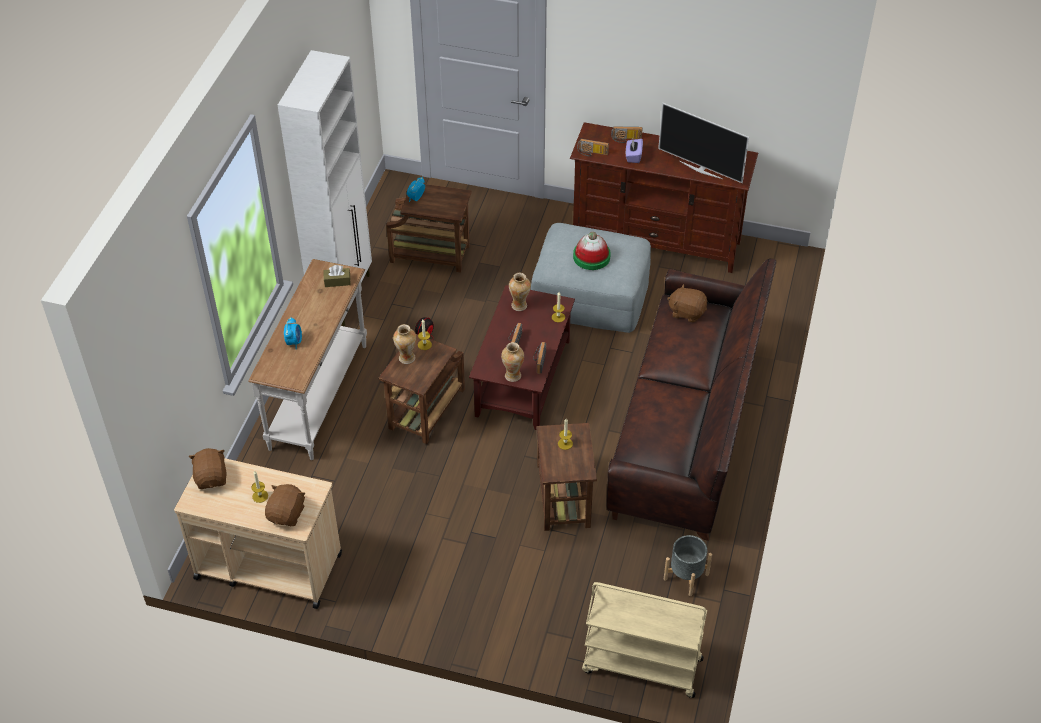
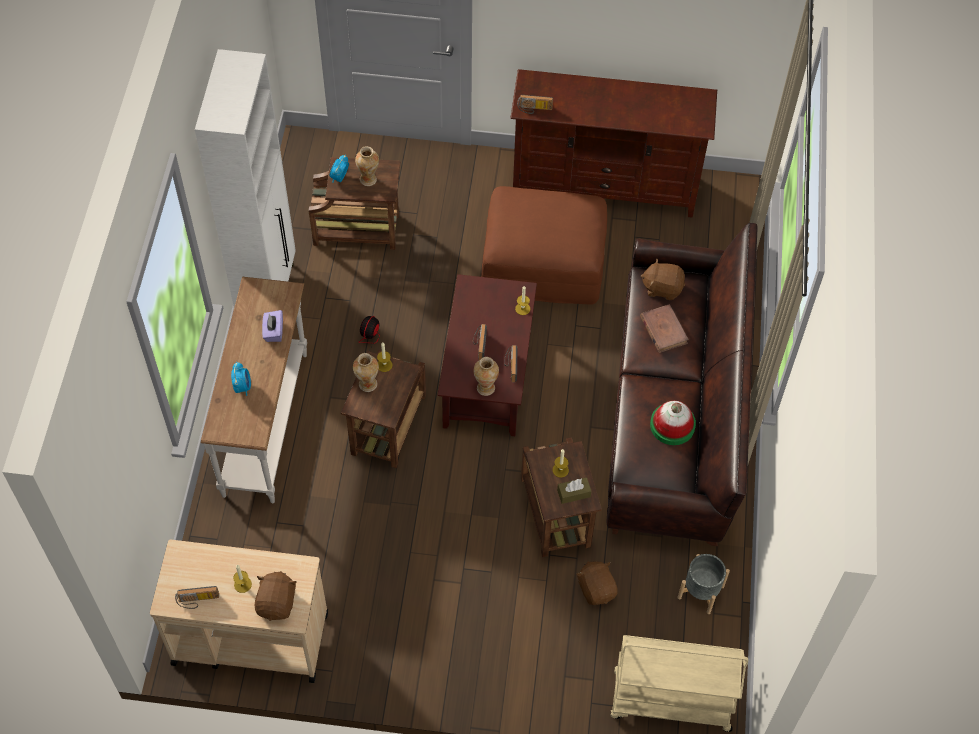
camera: 10 degrees left, 10 degrees up
(211, 477) = (184, 568): brown plush toy -> brown plush toy (596, 589)
(337, 281) = (276, 303): brown tissue box -> brown tissue box (573, 493)
(519, 305) = (477, 299): vase -> vase (368, 179)
(590, 295) = (543, 262): grey ottoman -> brown ottoman
(591, 257) = (546, 229): hat -> hat (672, 425)
(626, 139) = (569, 87): radio -> radio (198, 601)
(633, 156) = (581, 109): purple tissue box -> purple tissue box (273, 332)
(681, 345) = (663, 330): none -> brown book
(701, 169) = (658, 118): television -> none

